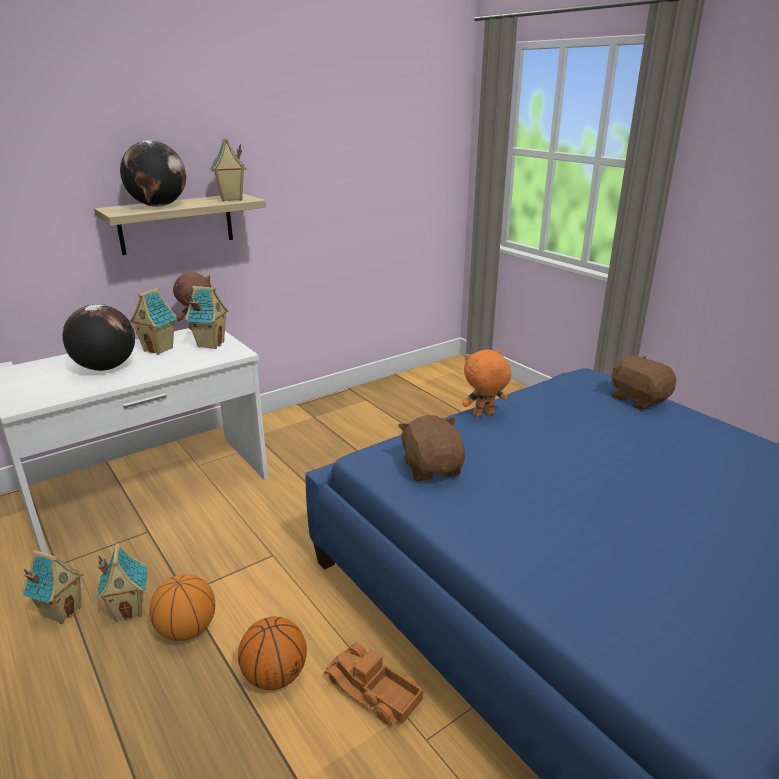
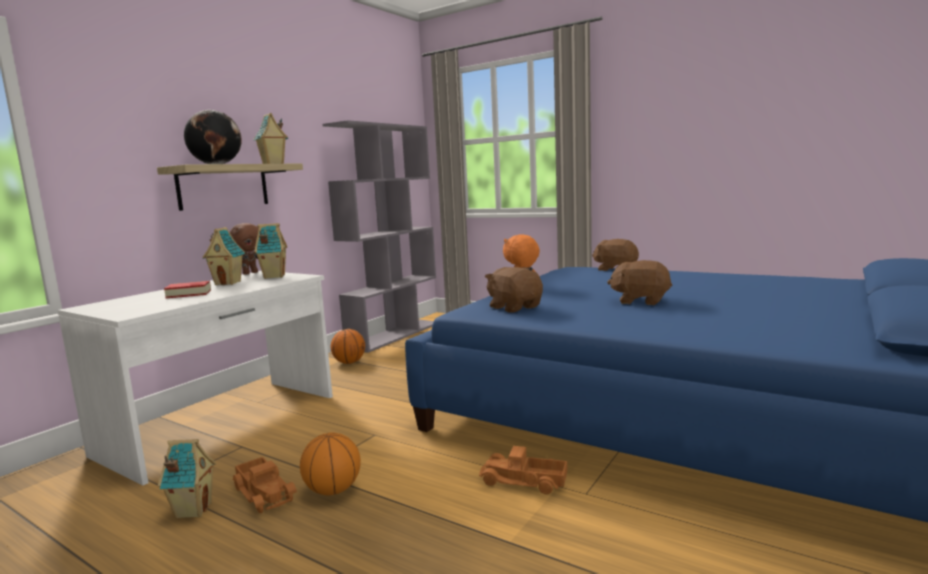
camera: 20 degrees left, 15 degrees down
(105, 368) = (189, 294): globe -> book
(130, 609) = (265, 492): toy house -> toy truck
(275, 676) = (437, 494): basketball -> basketball (349, 362)
(389, 386) = (394, 335): none -> grey bookcase
(598, 501) = (640, 301): none -> brown plush toy

